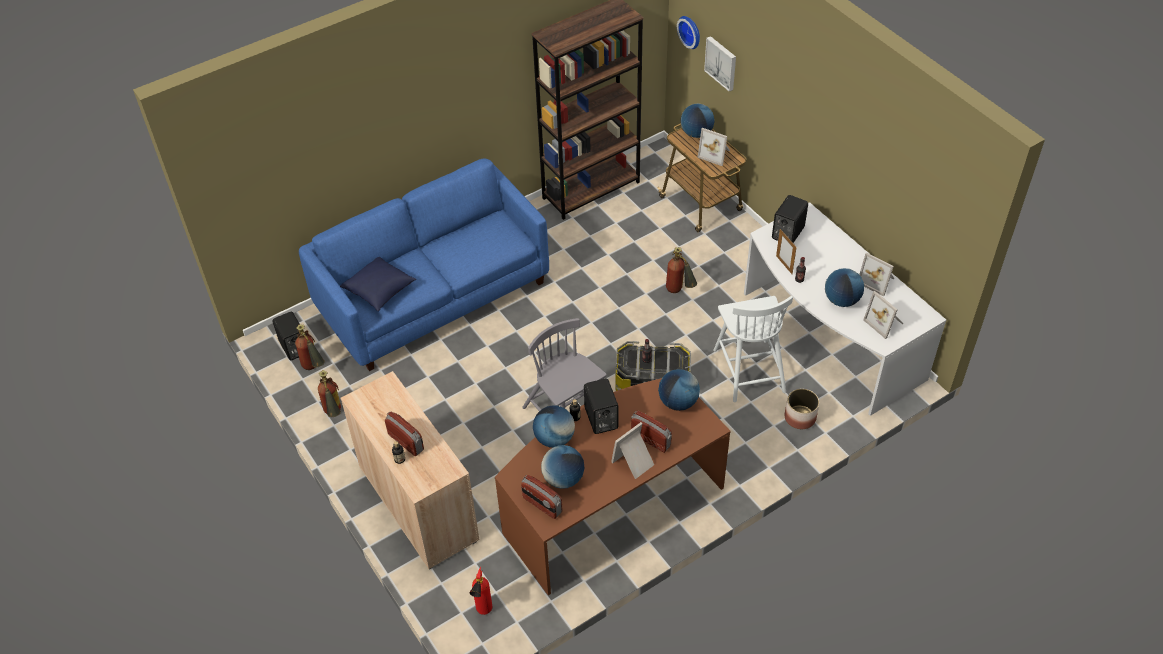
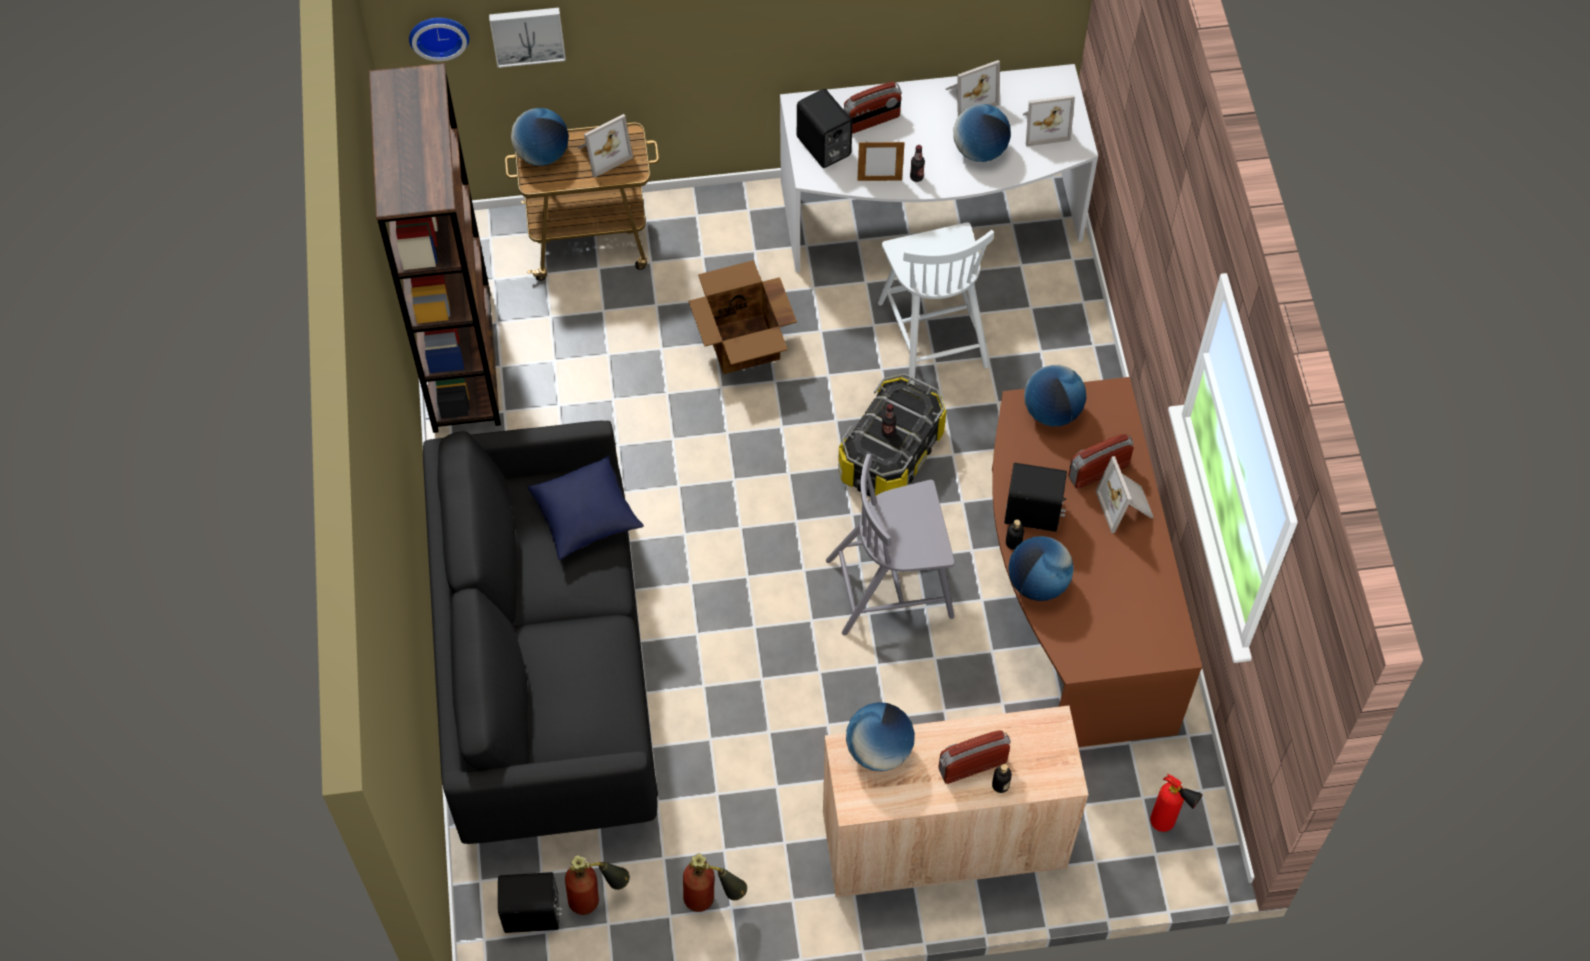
camera: 65 degrees left, 10 degrees up
(380, 291) = (581, 714): blue pillow -> blue pillow (586, 516)
(433, 295) = (546, 667): blue sofa -> black sofa
(542, 505) = (1142, 645): radio -> radio (872, 121)
(563, 478) = (1111, 601): globe -> globe (879, 750)
(679, 291) = (743, 345): fire extinguisher -> cardboard box
(748, 369) = (932, 332): white chair -> white chair turned 60 degrees clockwise
(800, 417) = (1044, 316): planter -> none

